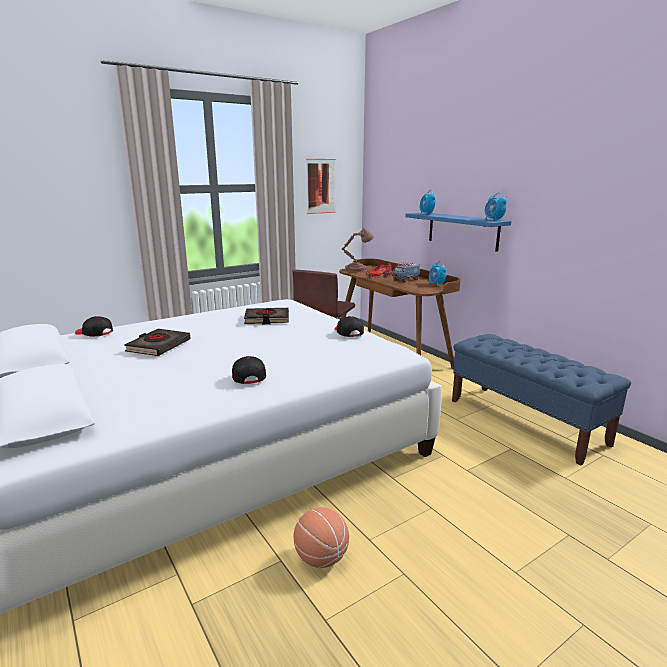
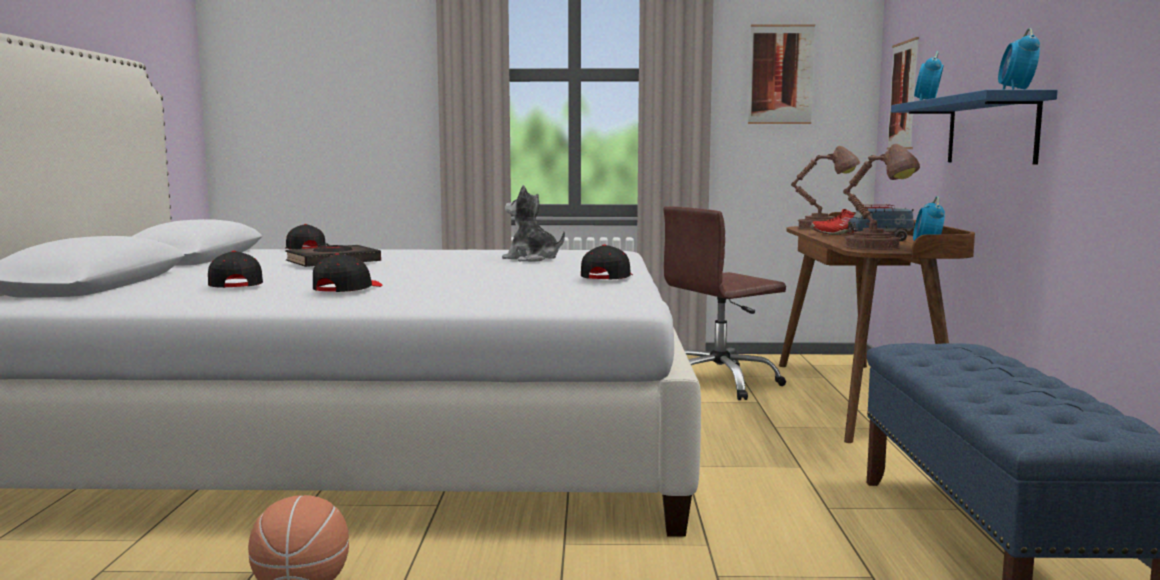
camera: 35 degrees right, 10 degrees down
(163, 388) = (235, 285): none -> black cap
(267, 319) = (532, 259): black book -> plush toy
(387, 201) = (903, 95): none -> picture
(420, 288) = (876, 247): none -> brown table lamp

